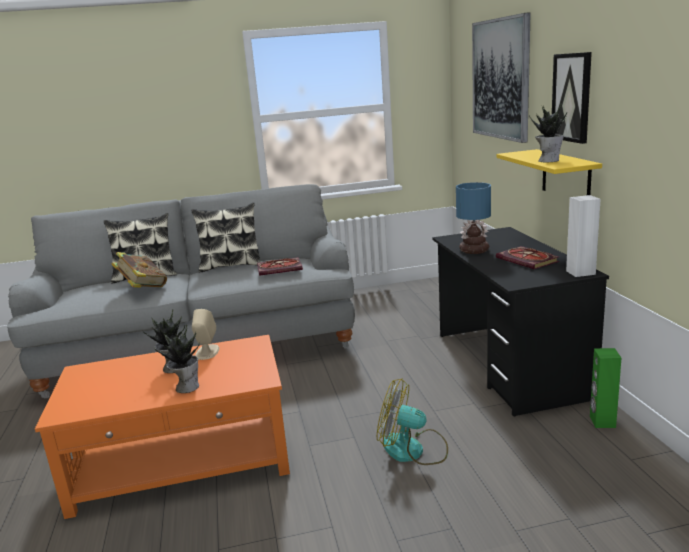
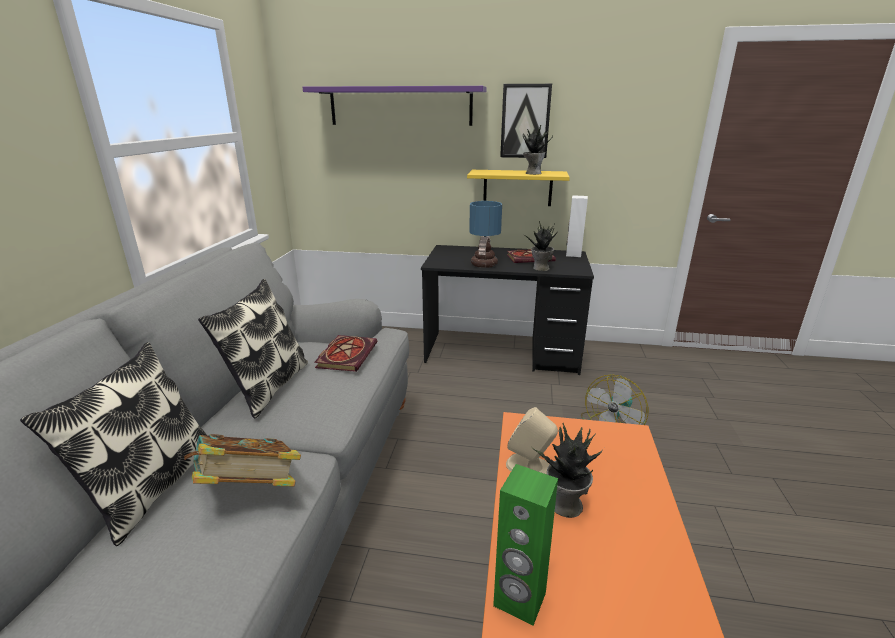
camera: 70 degrees left, 5 degrees up
(186, 387) = (633, 497): potted plant -> potted plant (540, 268)
(500, 79) = (400, 106): picture -> purple shelf
(602, 422) = (601, 350): green speaker -> green speaker (519, 600)

